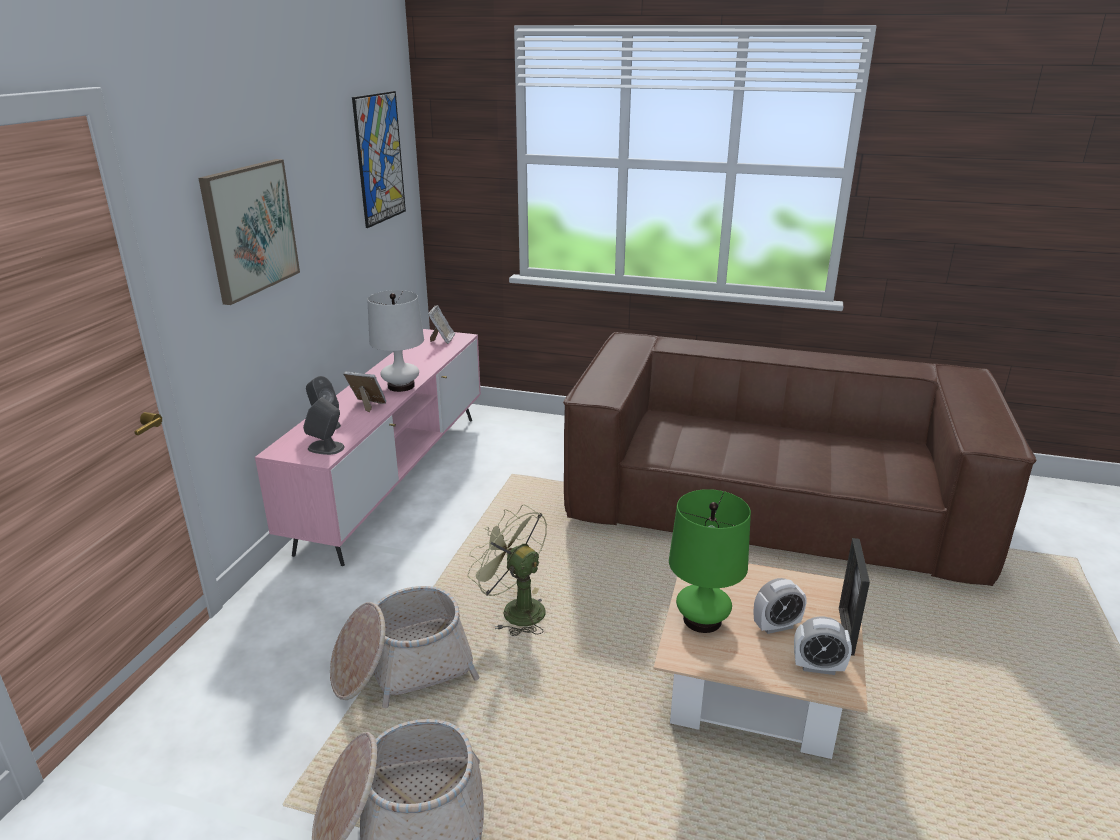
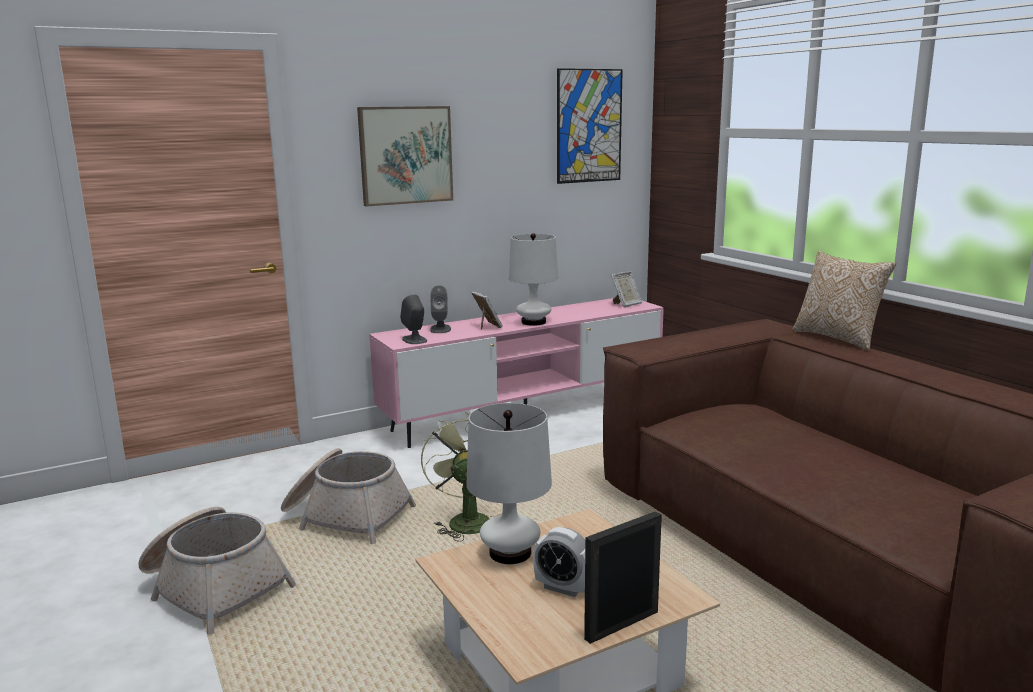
camera: 45 degrees right, 10 degrees down
(689, 338) = (838, 338): none -> pillow
(702, 620) = (510, 553): green table lamp -> white table lamp
(818, 667) = (538, 631): alarm clock -> none

